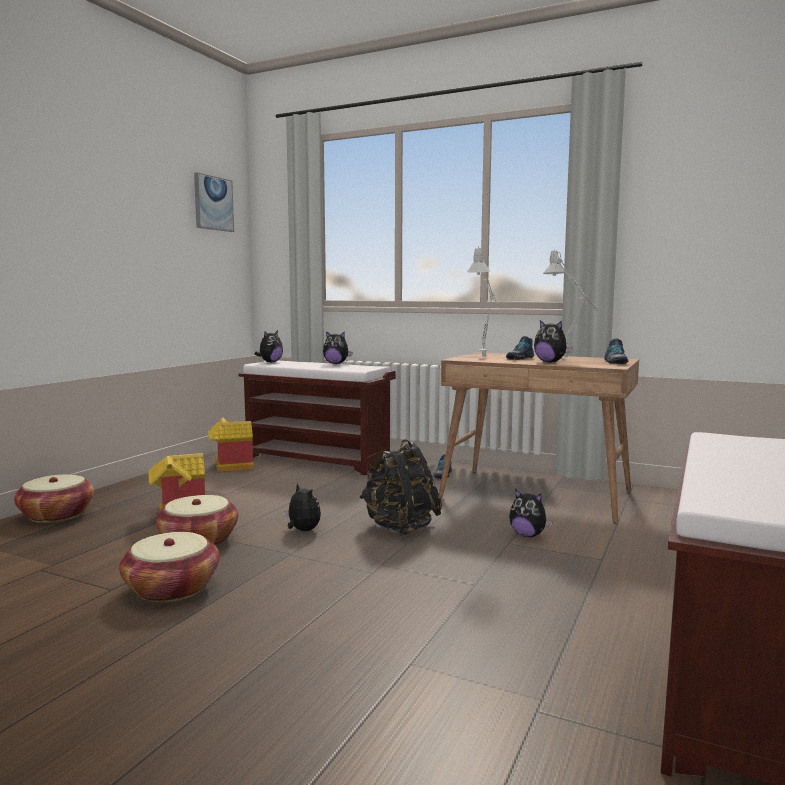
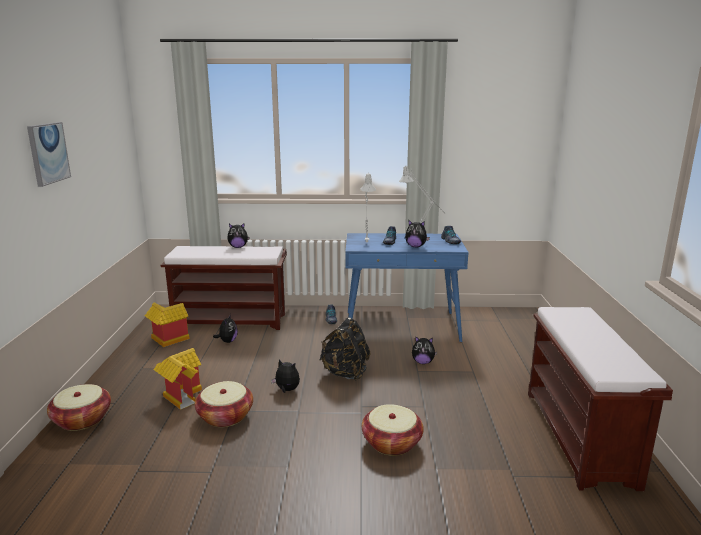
camera: 25 degrees left, 10 degrees up
(171, 588) = (252, 459): basket -> basket (392, 443)
(213, 203) = (114, 120): picture -> picture (48, 153)
(270, 362) = (181, 250): plush toy -> plush toy (227, 341)
(537, 494) = (402, 326): brown desk -> blue desk

